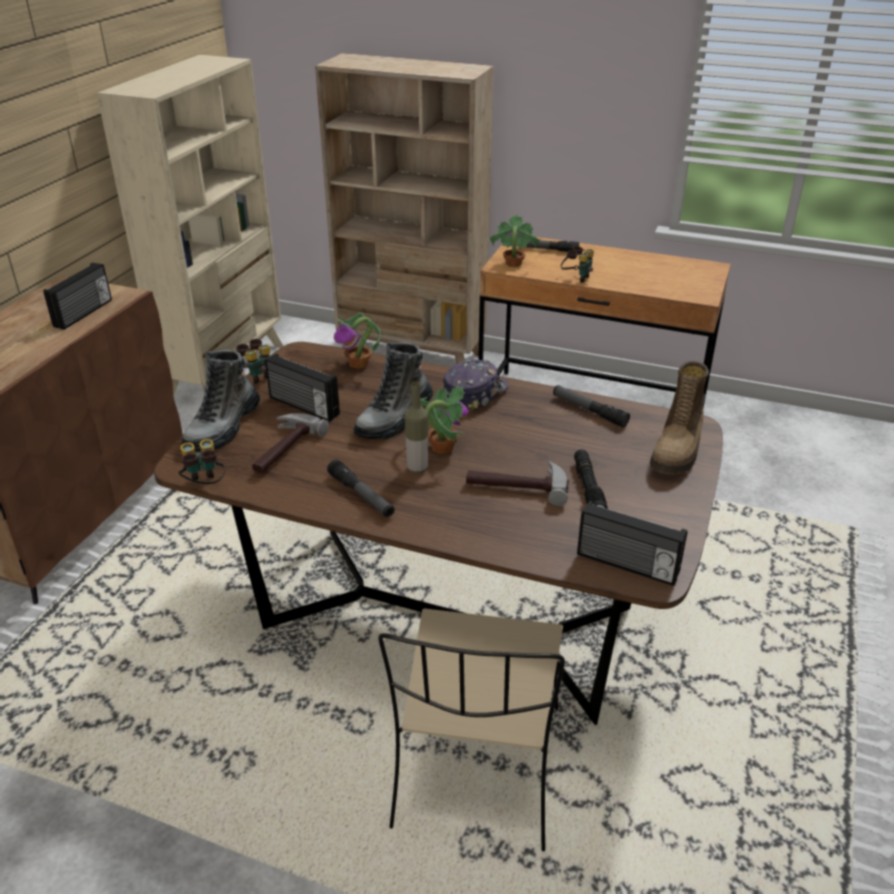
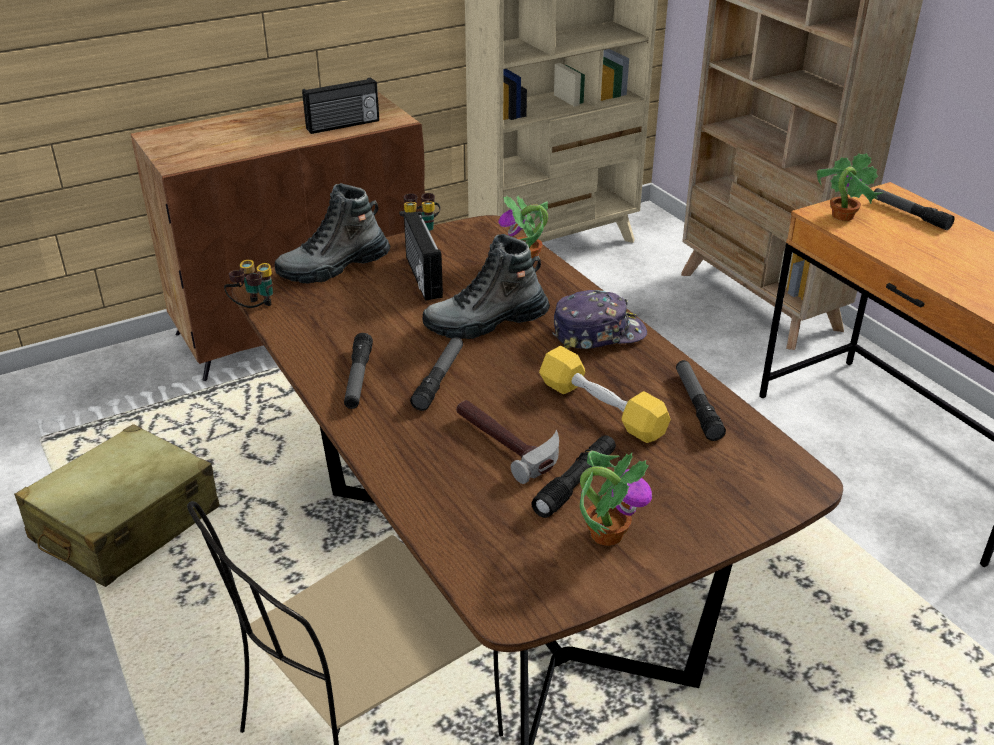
camera: 40 degrees right, 0 degrees up
(105, 753) = (125, 524): none -> beige suitcase
(283, 449) = (354, 307): hammer -> none
(417, 468) = (439, 379): bottle -> flashlight
(441, 447) = (490, 370): potted plant -> potted plant (606, 533)
(541, 438) = (601, 408): none -> yellow dumbbell
(576, 278) = (901, 258): binoculars -> none
(626, 565) = (501, 578): radio -> none
(678, 450) = (740, 496): boot -> none

